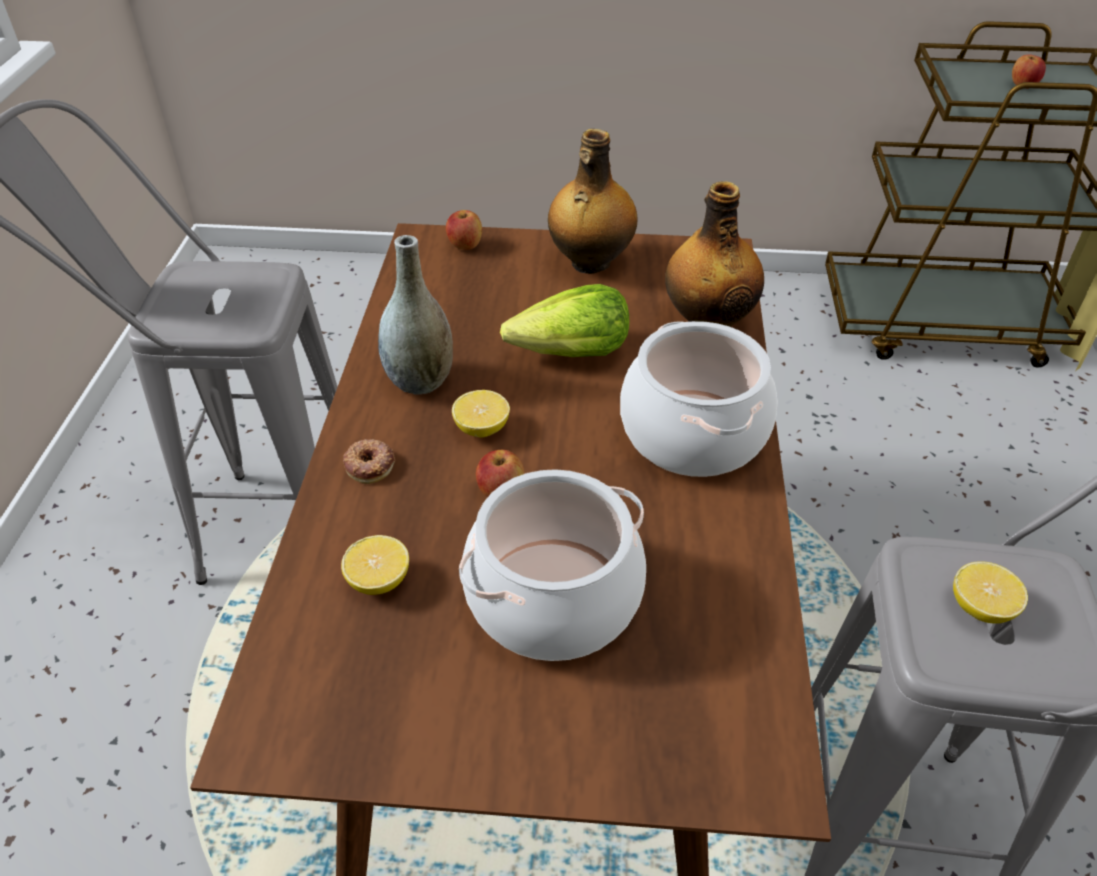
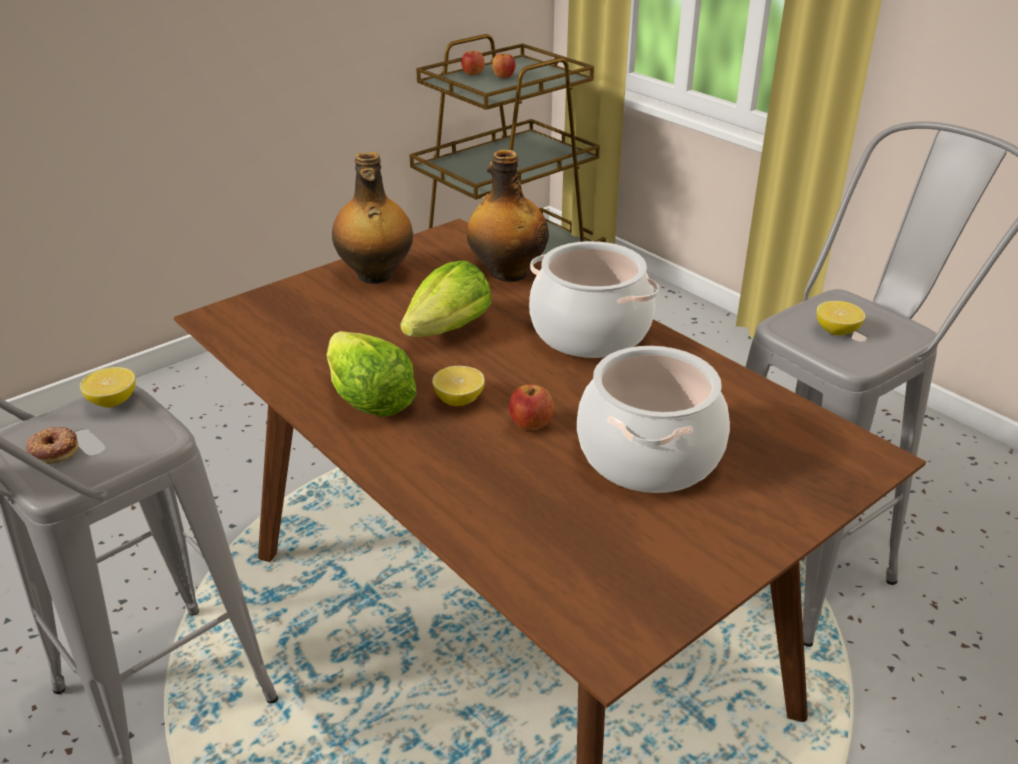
camera: 45 degrees left, 10 degrees down
(370, 464) = (416, 463): donut -> donut (54, 449)
(379, 581) = (534, 516): lemon -> lemon (113, 401)
(420, 381) = (368, 398): grey vase -> lettuce
(465, 246) = (260, 306): apple -> apple (473, 74)

